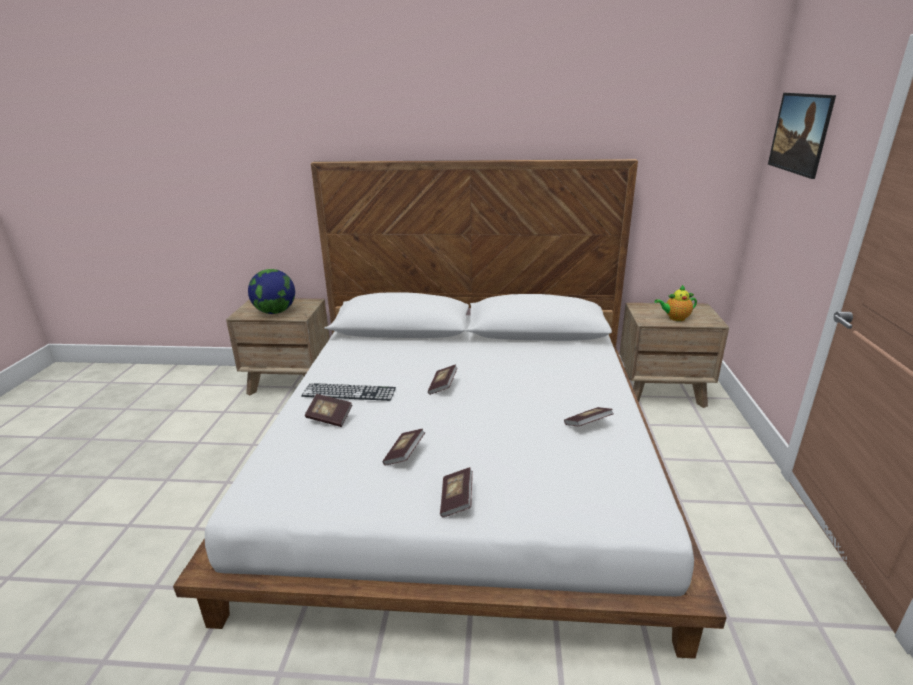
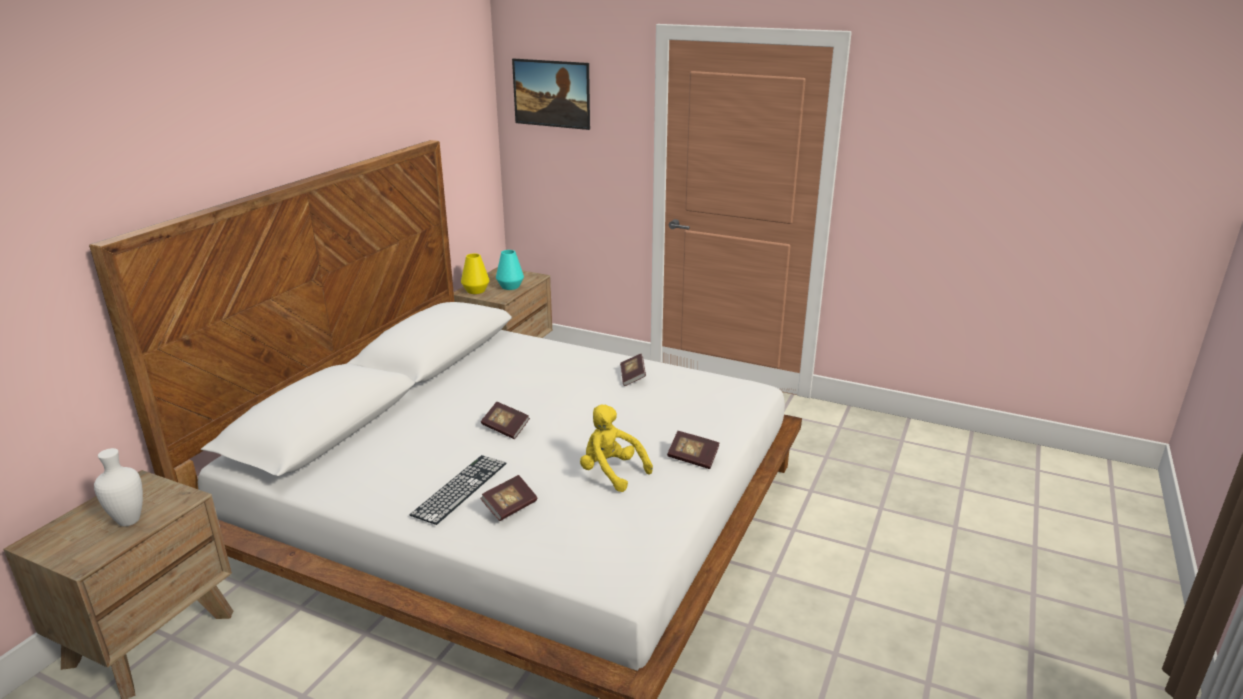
camera: 70 degrees left, 0 degrees up
(275, 312) = (128, 522): globe -> white vase
(404, 455) = (611, 472): book -> yellow plush toy
(645, 309) = (476, 291): none -> yellow vase
(675, 318) = (510, 286): teapot -> turquoise vase

